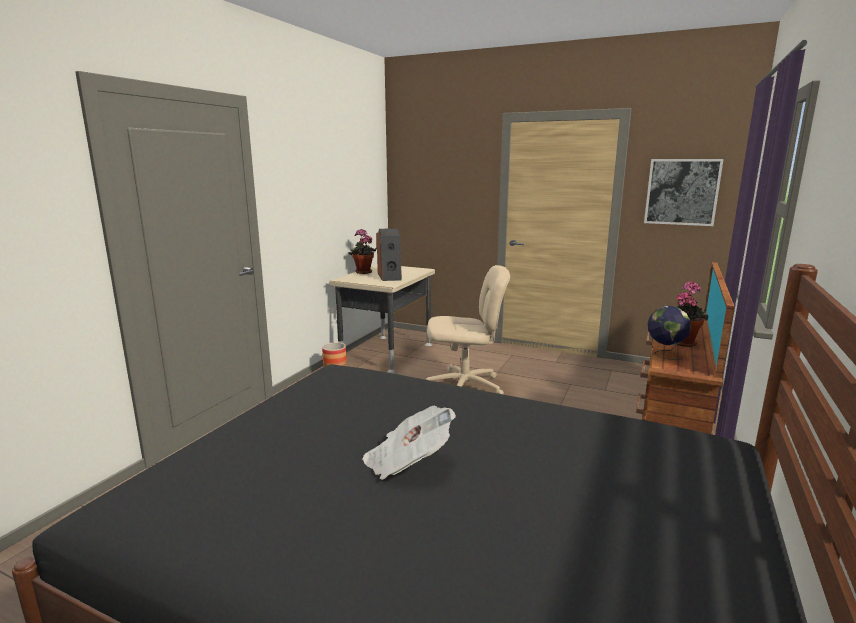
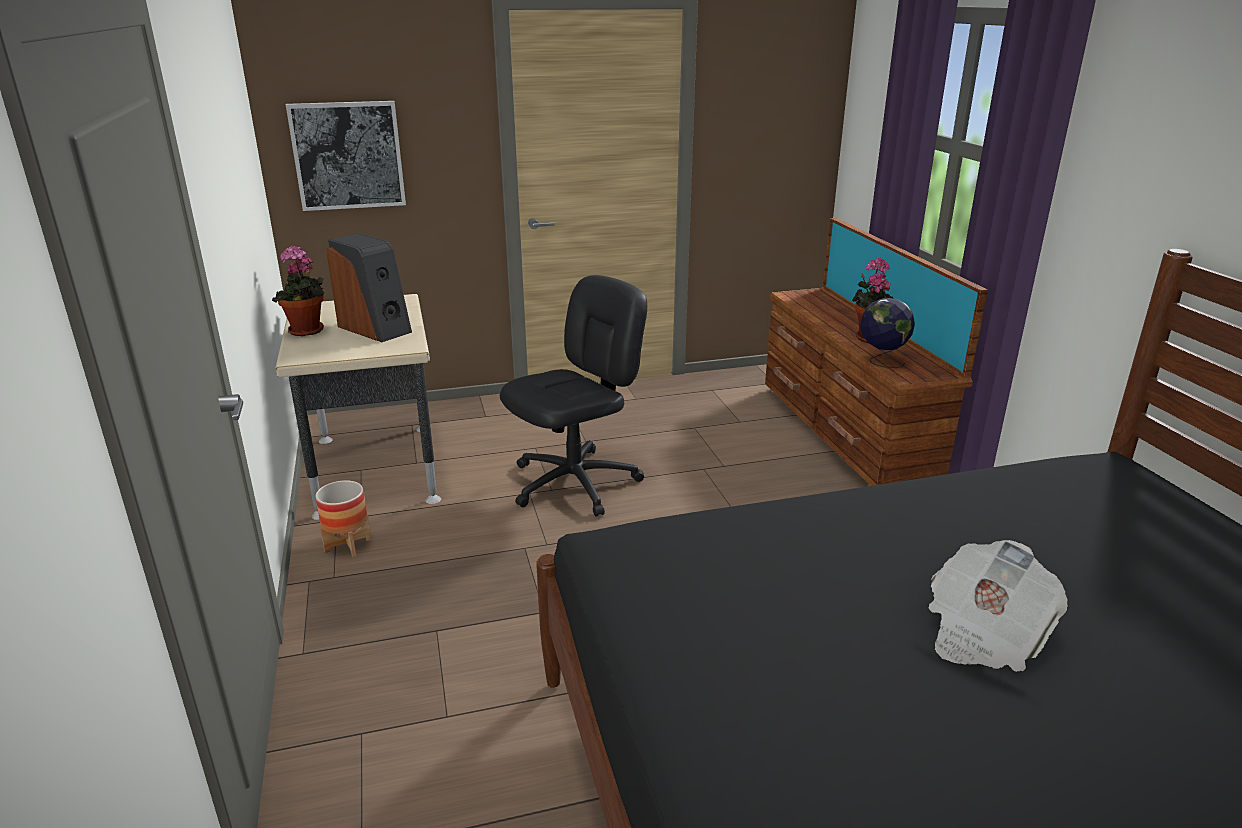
camera: 40 degrees left, 10 degrees up
(464, 386) = (575, 482): beige office chair -> black office chair
(682, 192) = (768, 120): picture -> picture (348, 155)

